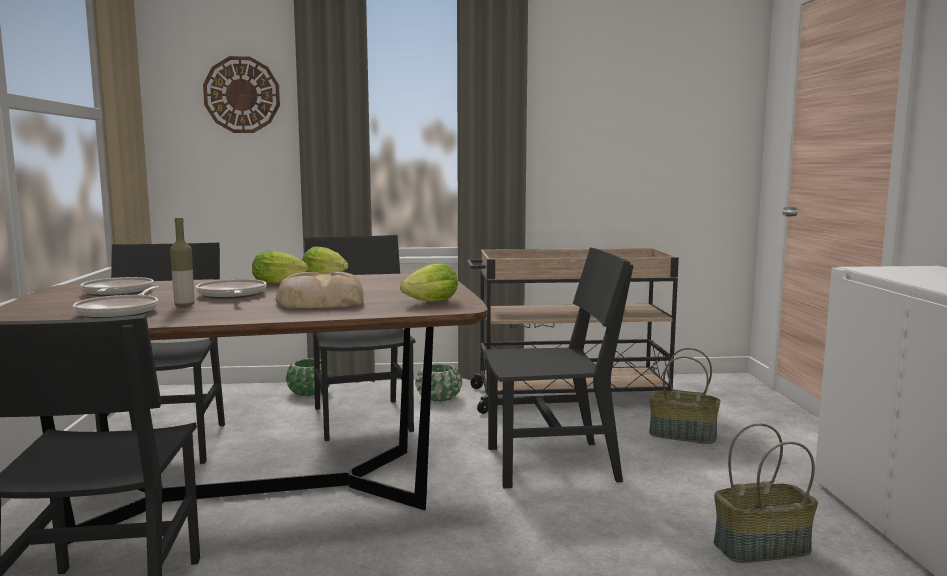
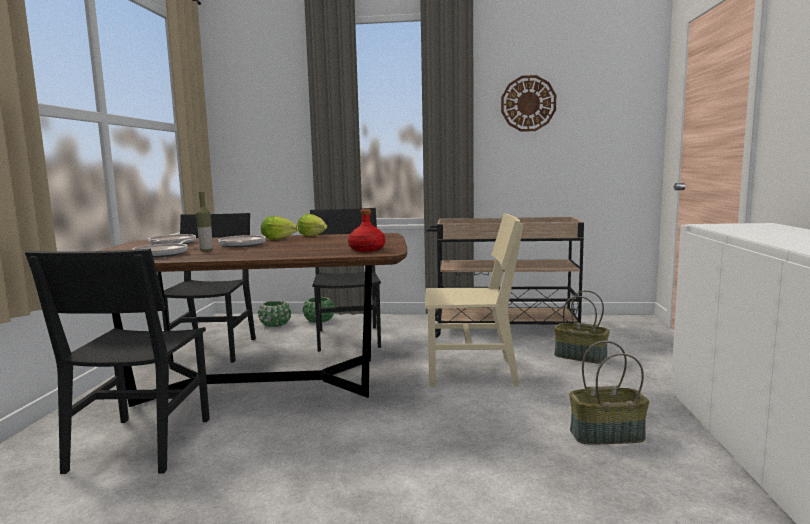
camera: 10 degrees right, 0 degrees up
(242, 95) = (274, 112): wall clock -> wall clock (528, 103)
(320, 301) = (295, 249): bread -> none
(428, 303) = (367, 250): lettuce -> red bottle
(438, 397) = (407, 326): green planter -> green planter (275, 324)
(552, 464) = (471, 372): black chair -> beige chair

